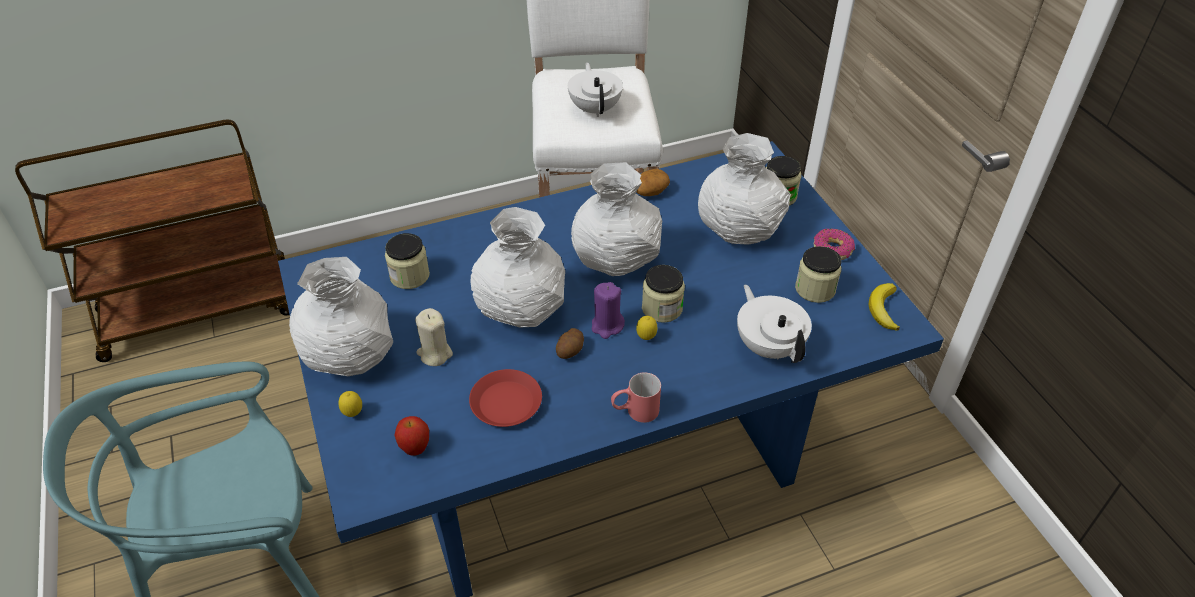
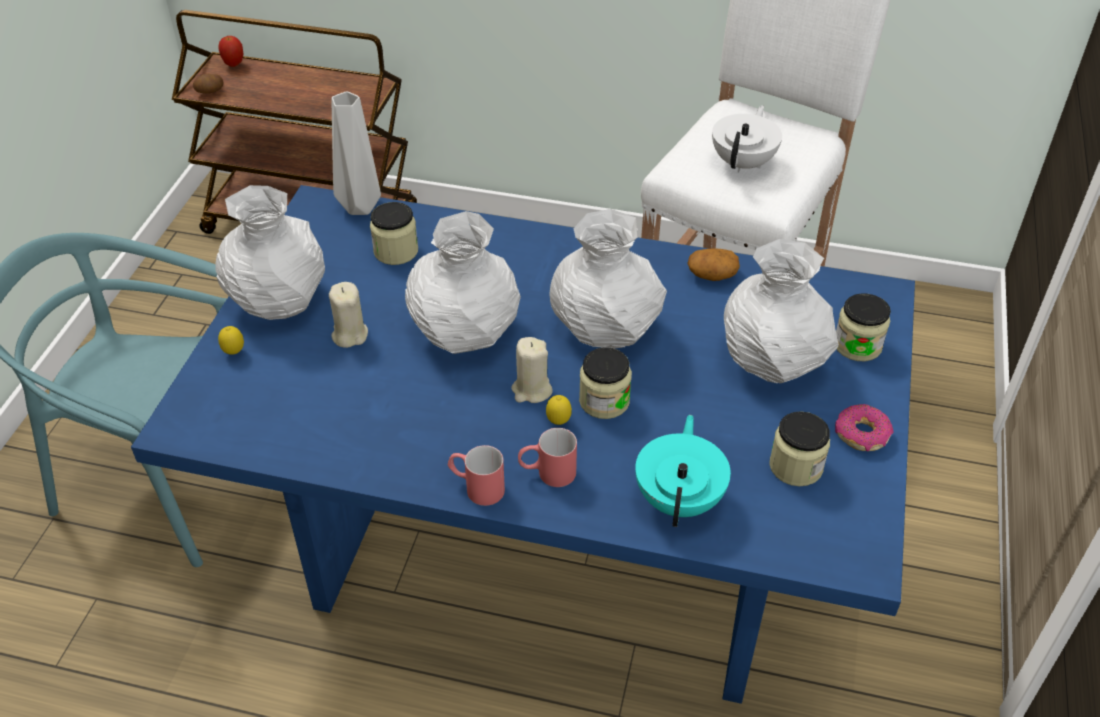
camera: 35 degrees right, 0 degrees up
(347, 254) = (362, 206): none -> grey vase
(415, 448) = (254, 411): apple -> apple (234, 64)
(505, 403) = (367, 413): red plate -> none
(570, 351) = (472, 396): potato -> potato (210, 91)
(607, 326) = (531, 390): purple candle -> beige candle
(672, 376) = (547, 473): none -> red mug
(769, 346) = (680, 499): white teapot -> turquoise teapot
(883, 309) = (856, 530): banana -> none

